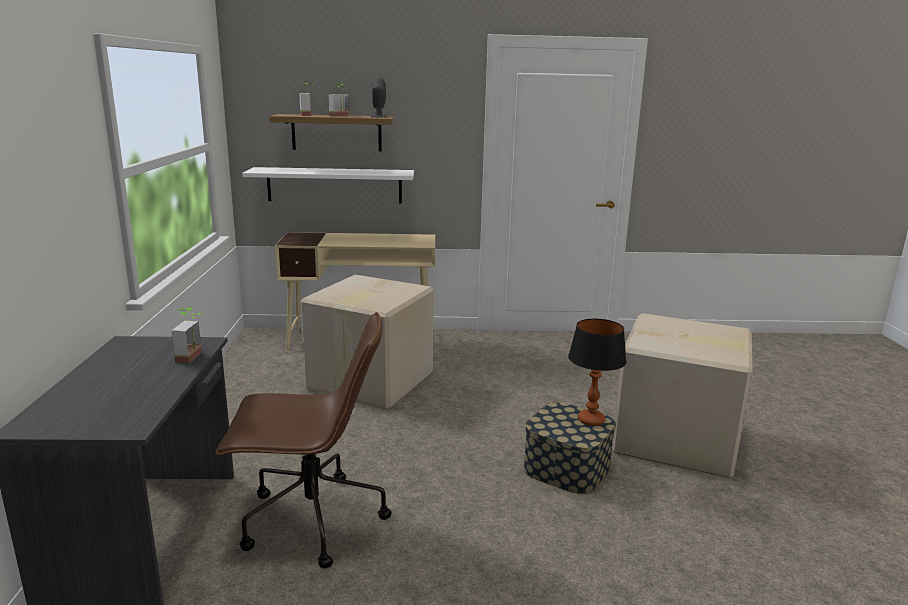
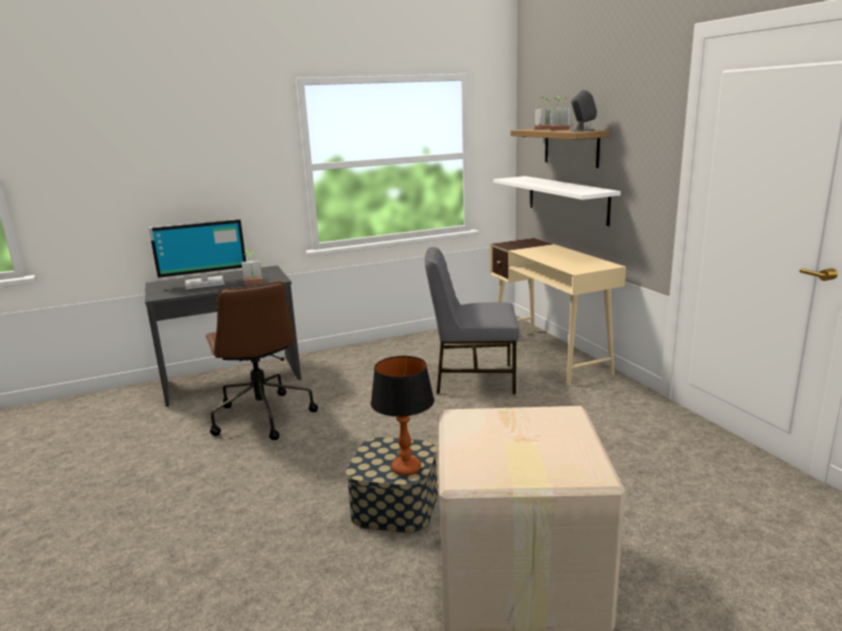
camera: 70 degrees right, 0 degrees up
(117, 388) = (205, 283): none -> monitor
(369, 381) = (473, 379): cardboard box -> grey chair

